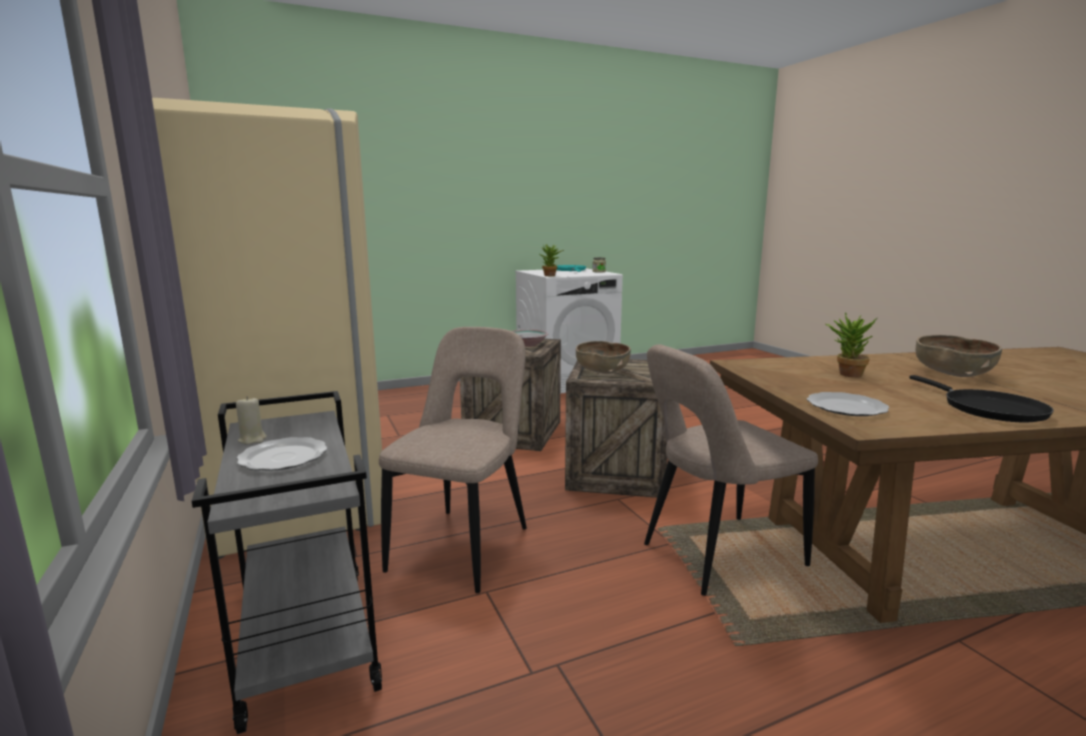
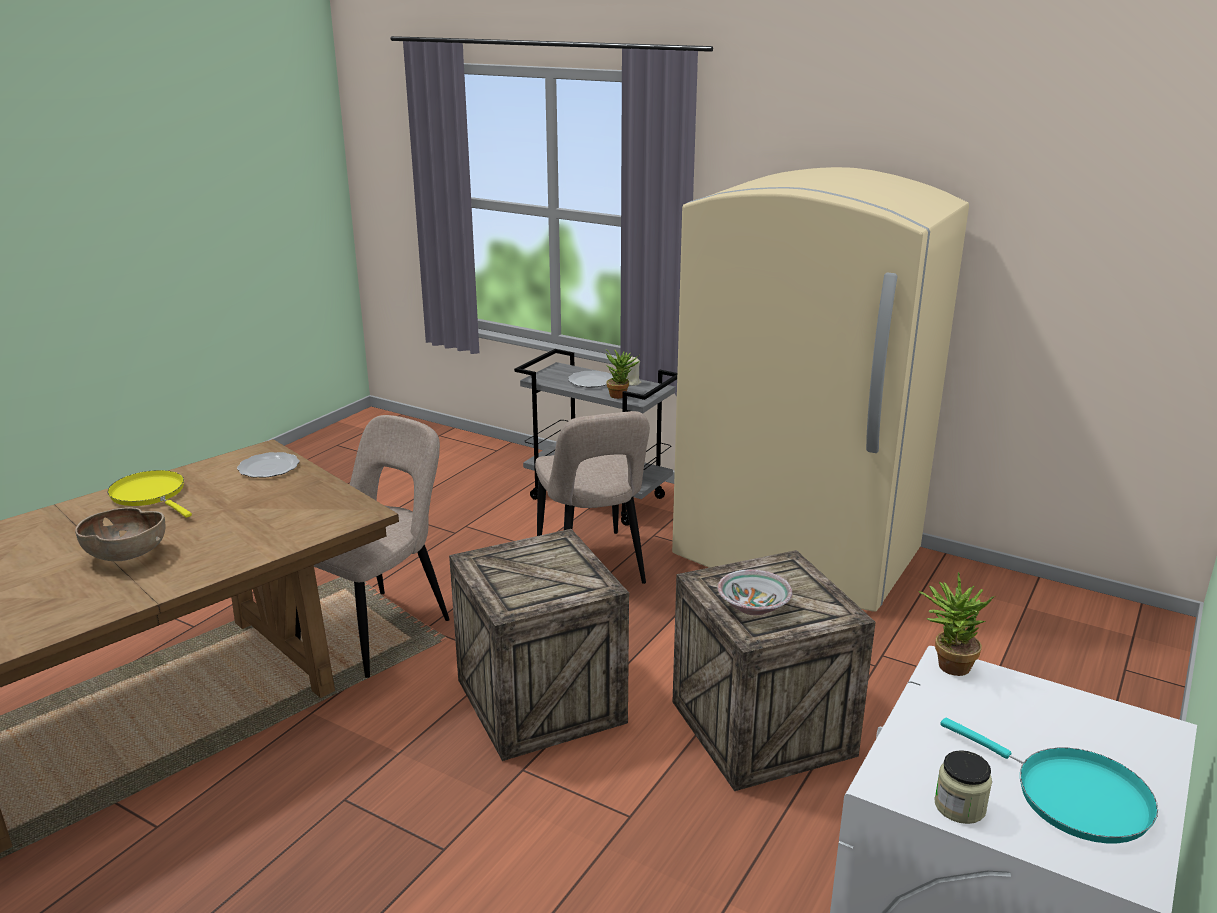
camera: 145 degrees right, 10 degrees up
(602, 371) = (553, 561): brown bowl -> none
(845, 374) = (250, 521): potted plant -> potted plant (621, 395)
(988, 409) = (151, 495): black frying pan -> yellow frying pan

